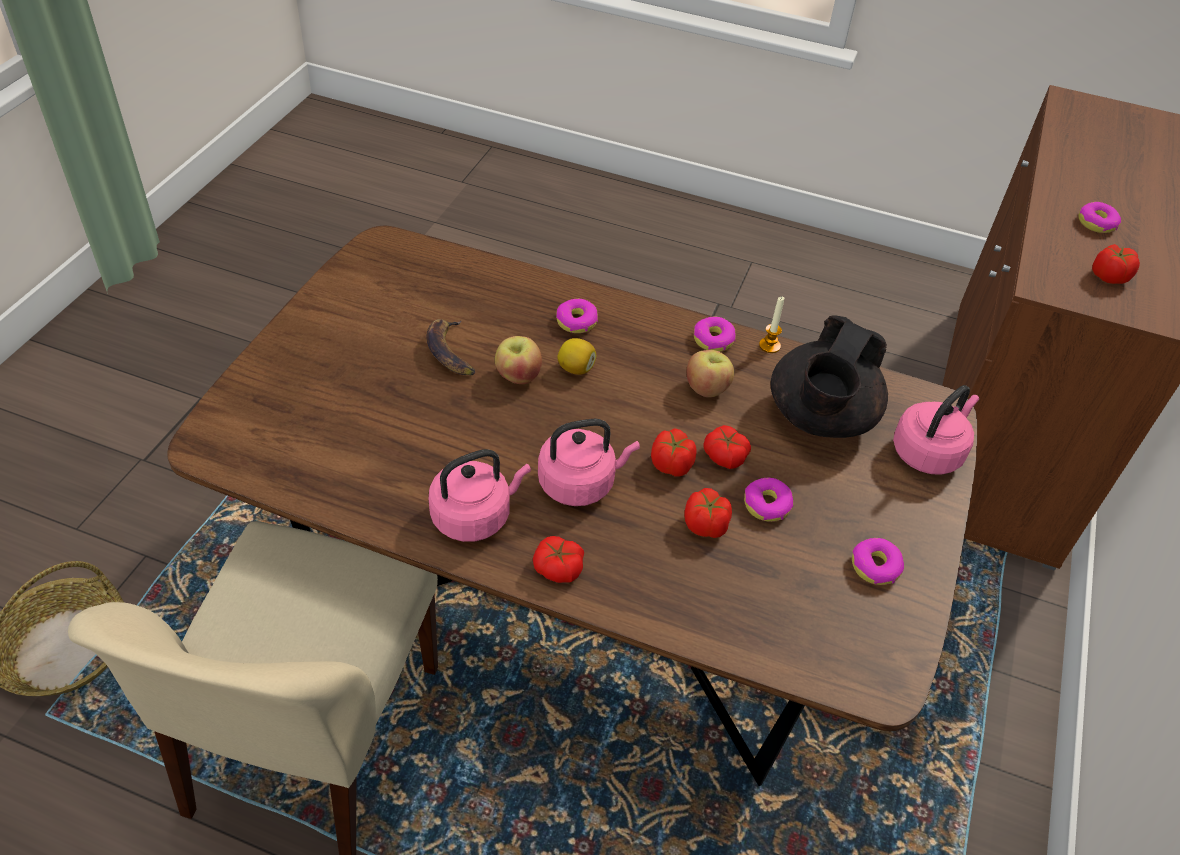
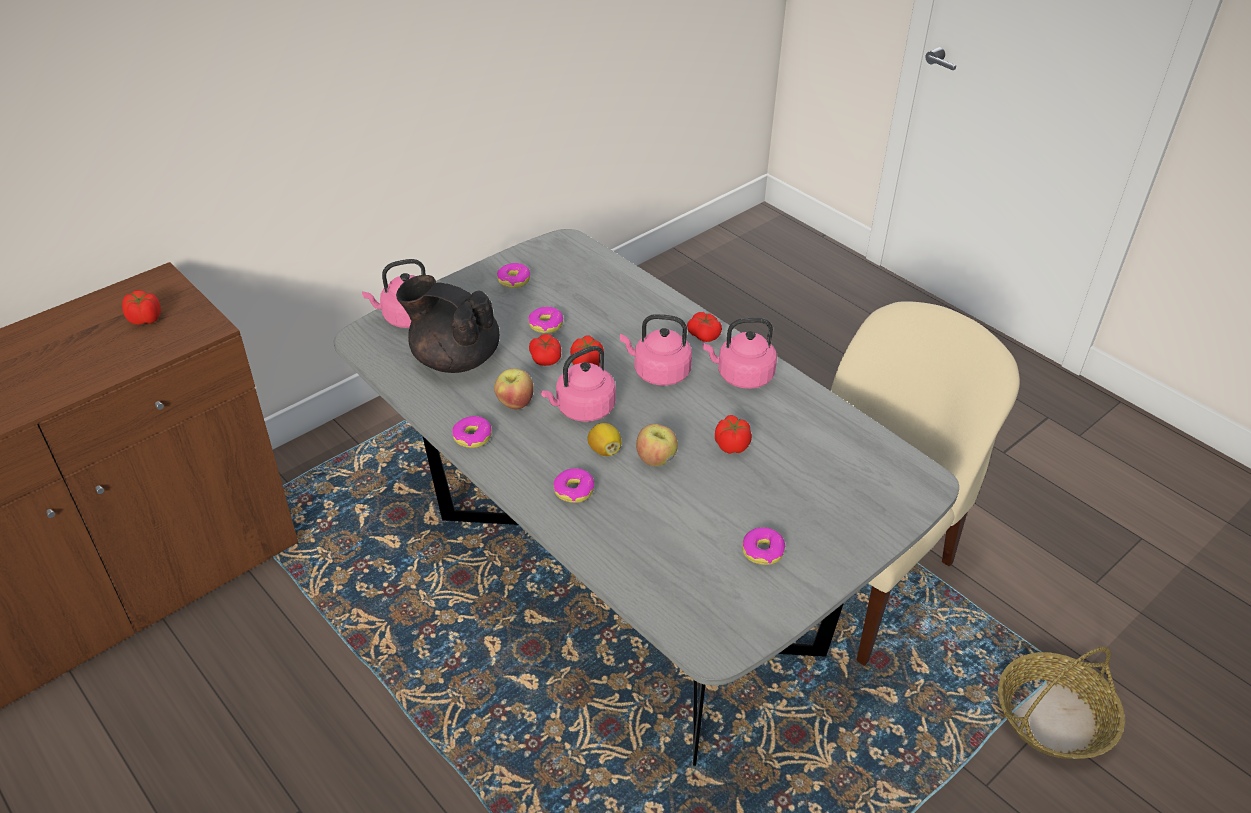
camera: 150 degrees left, 5 degrees down
(450, 351) = (701, 498): banana -> none
(572, 617) = (624, 584): brown dining table -> grey dining table
(631, 405) = (582, 409): none -> pink kettle
(705, 525) = (595, 327): tomato -> tomato (732, 445)
(769, 346) = (432, 417): candle -> none
(820, 418) = (454, 358): black teapot -> black teapot turned 120 degrees counterclockwise
(1096, 223) = (71, 359): donut -> donut (763, 551)

